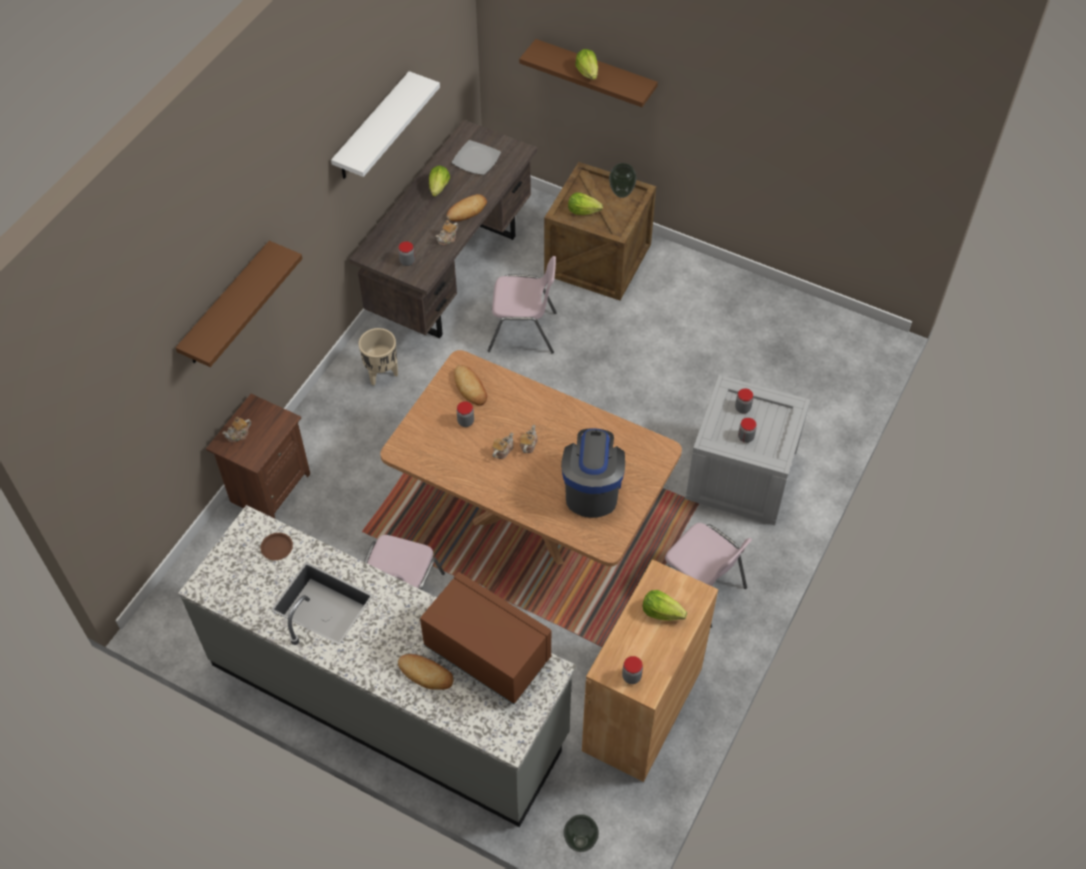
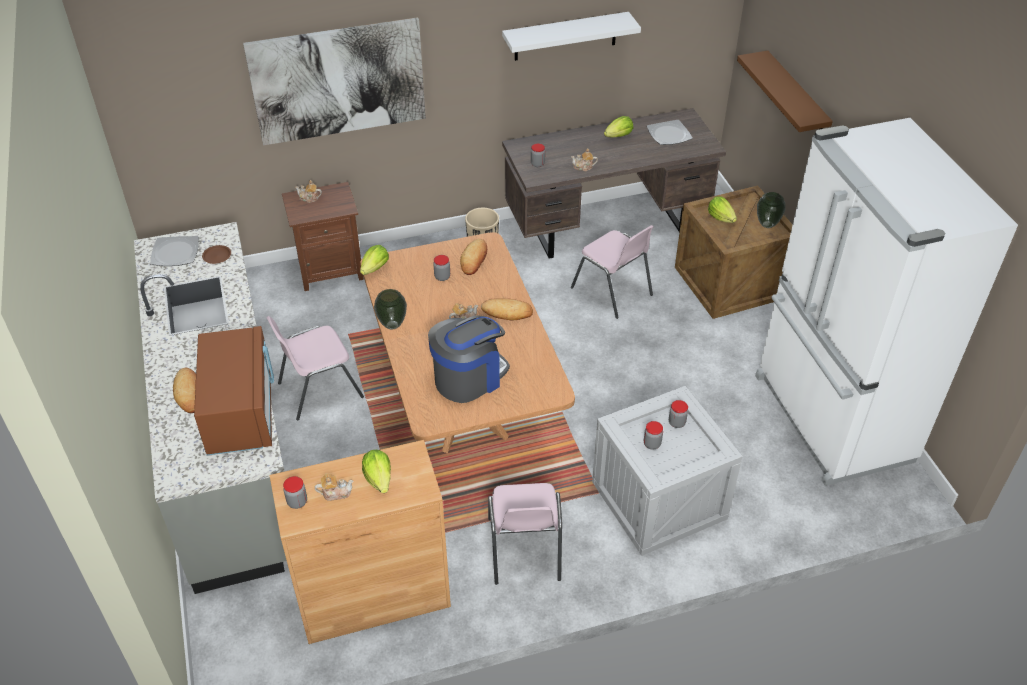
camera: 45 degrees right, 10 degrees down
(227, 305) = (338, 81): brown shelf -> picture
(236, 574) = (175, 253): none -> plate
(467, 210) = (620, 159): bread -> bread (507, 312)
(502, 450) = (441, 310): teapot -> teapot (335, 493)
(580, 841) = (216, 641): vase -> vase (392, 324)
(587, 72) = (780, 88): lettuce -> lettuce (375, 268)
(779, 324) = (830, 419): none -> white fridge

